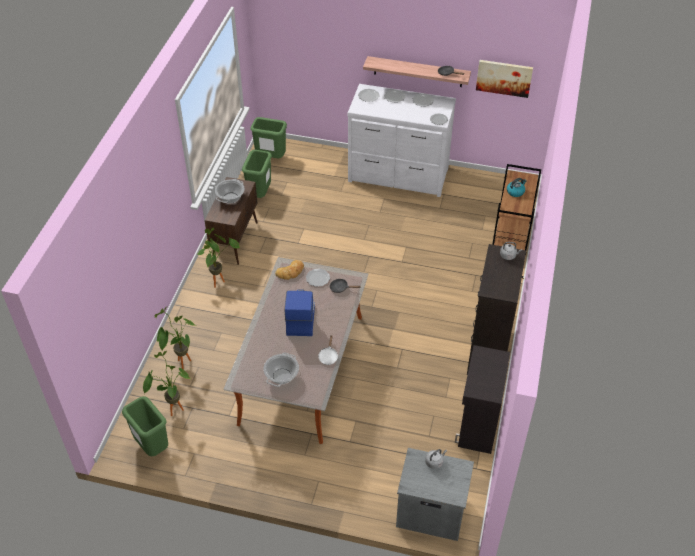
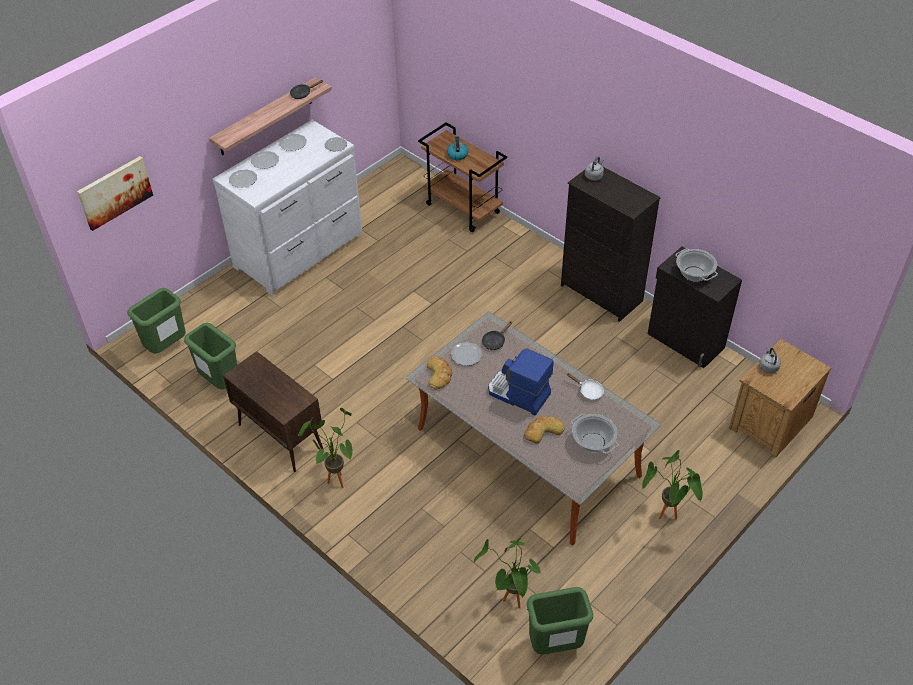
camera: 60 degrees left, 0 degrees up
(180, 363) = (443, 569): potted plant -> potted plant (666, 518)
(230, 198) = (265, 385): cooking pot -> cooking pot (694, 274)
(275, 345) = (543, 431): none -> bread
(430, 511) = (769, 422): grey nightstand -> brown nightstand
(504, 78) = (346, 62): picture -> picture (115, 192)

